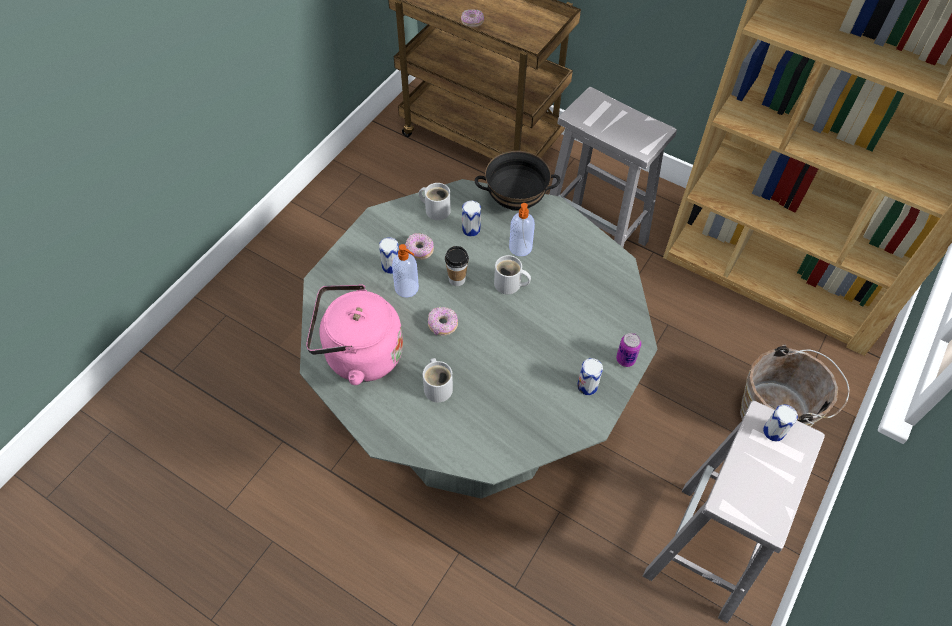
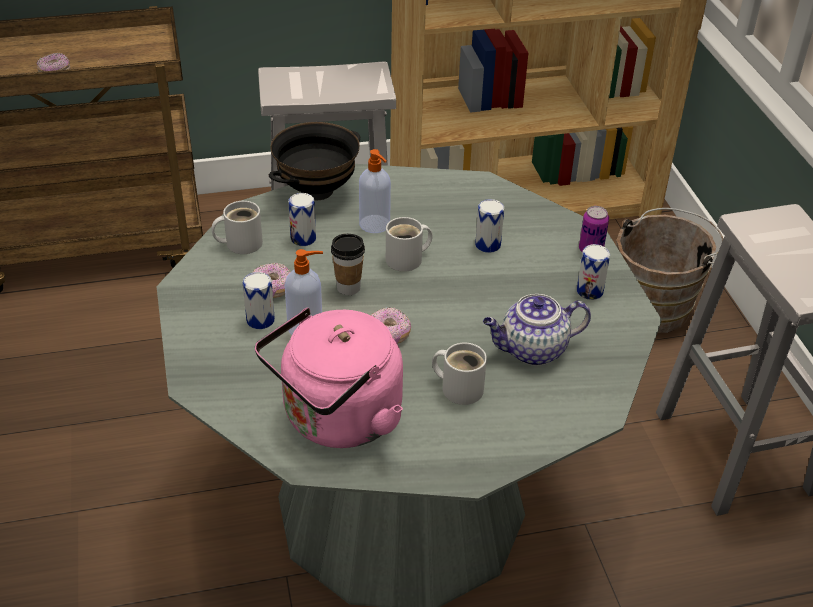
camera: 45 degrees left, 15 degrees down
(504, 396) = (532, 350): none -> teapot
(773, 431) = (765, 226): can -> can (488, 245)

